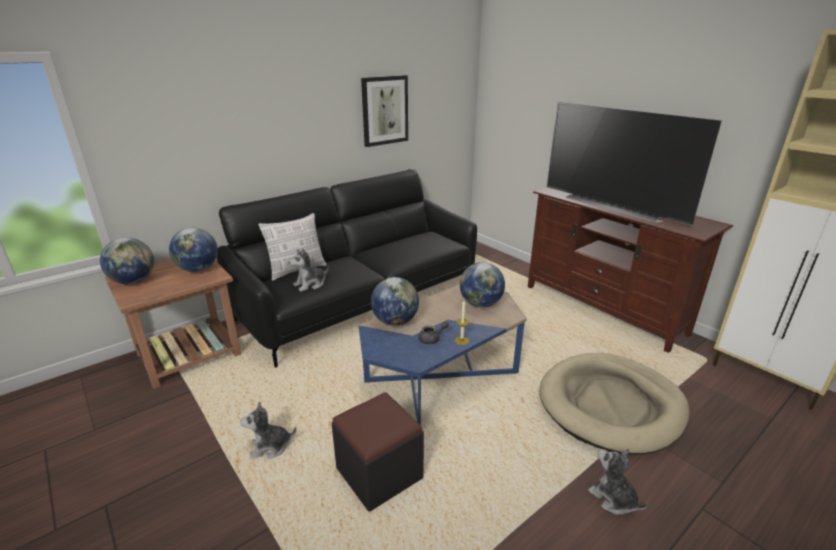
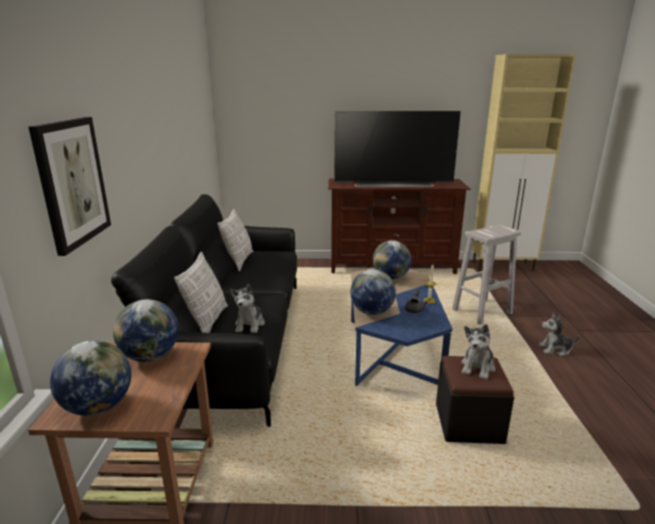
camera: 50 degrees left, 5 degrees down
(270, 447) = (385, 471): plush toy -> plush toy (477, 367)
(384, 110) = (180, 134): picture -> picture (72, 182)
(405, 237) = (239, 261): none -> pillow
(610, 405) = (482, 311): beige dog bed -> white stool

